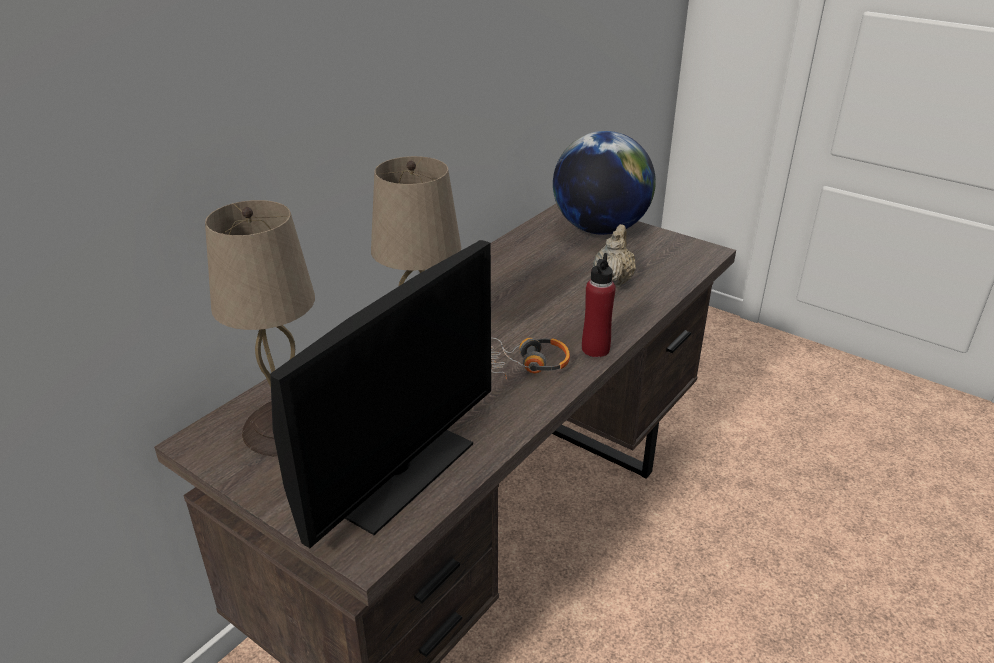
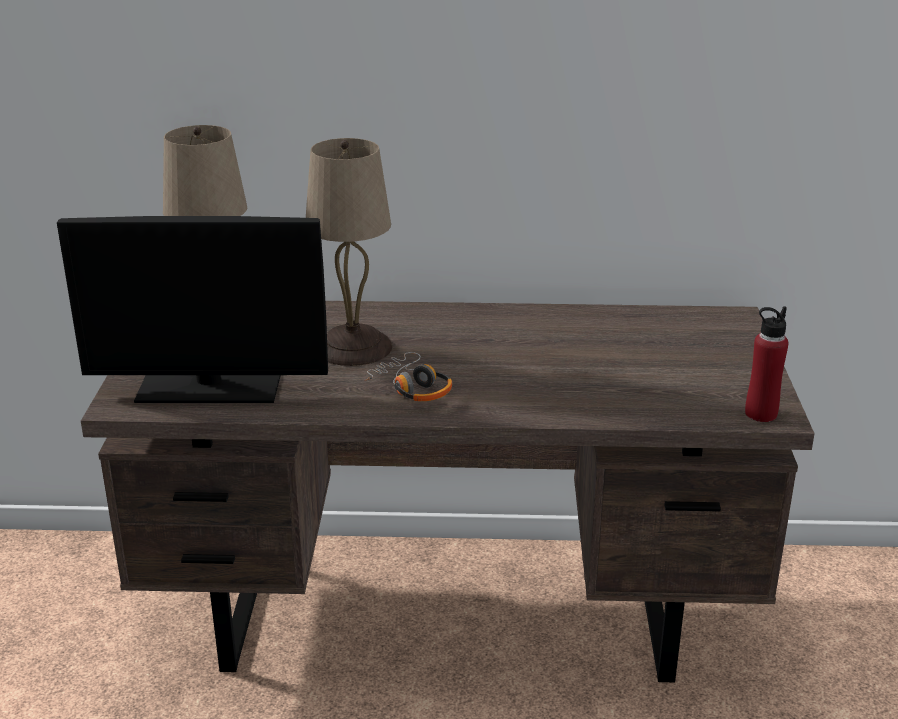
camera: 55 degrees right, 5 degrees down
(595, 349) = (479, 411): red bottle -> red bottle (760, 414)
(600, 229) = (721, 345): globe -> none
(613, 280) = (622, 383): beige teapot -> none

